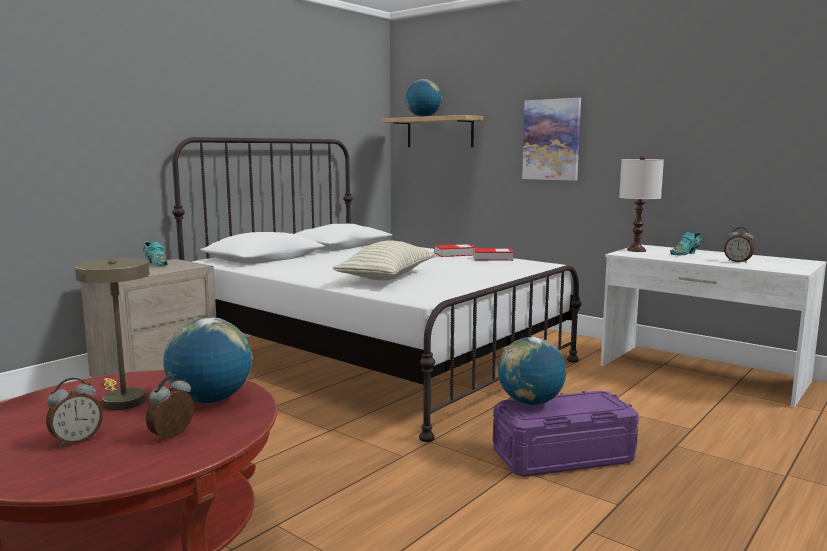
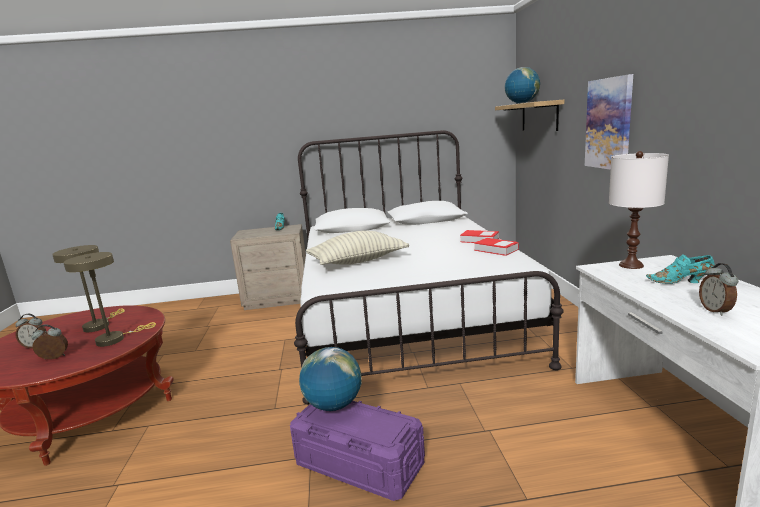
camera: 45 degrees right, 5 degrees up
(210, 400) = (115, 339): globe -> beige table lamp

